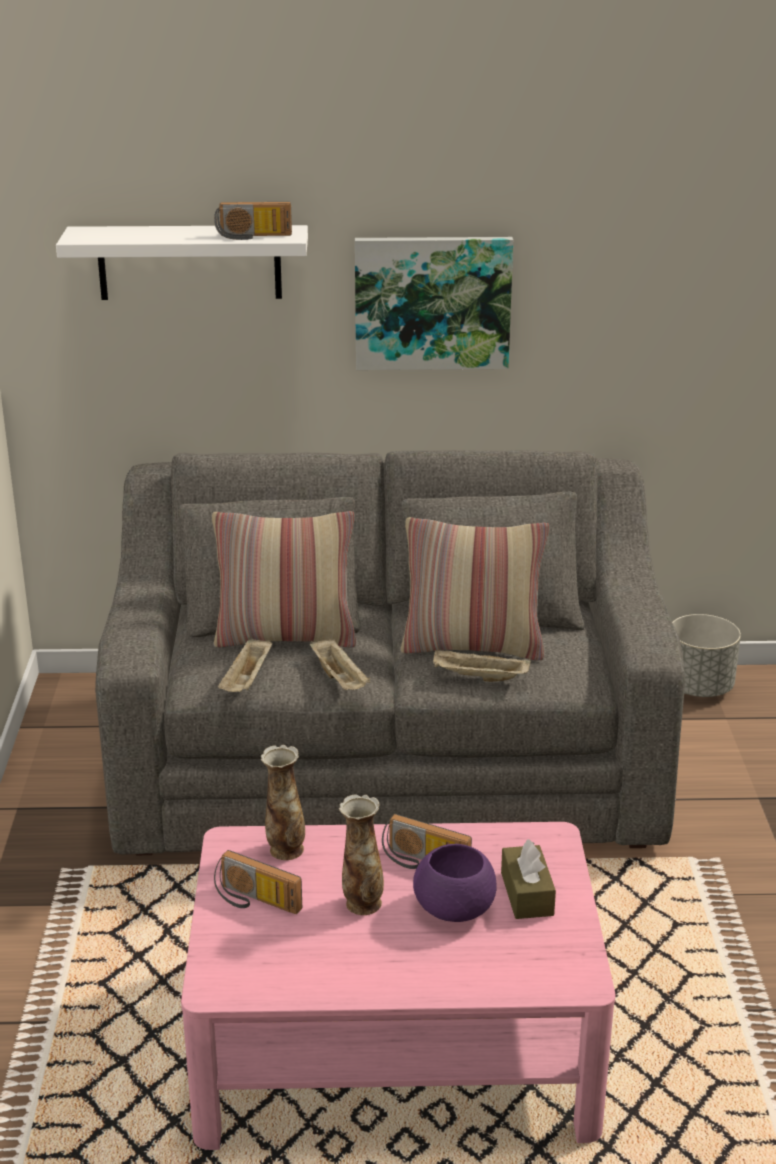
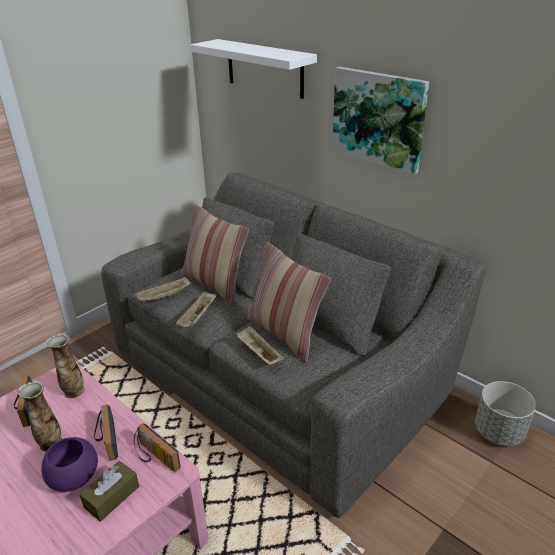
camera: 45 degrees right, 5 degrees up
(253, 236) = (274, 54): radio -> radio (154, 458)

